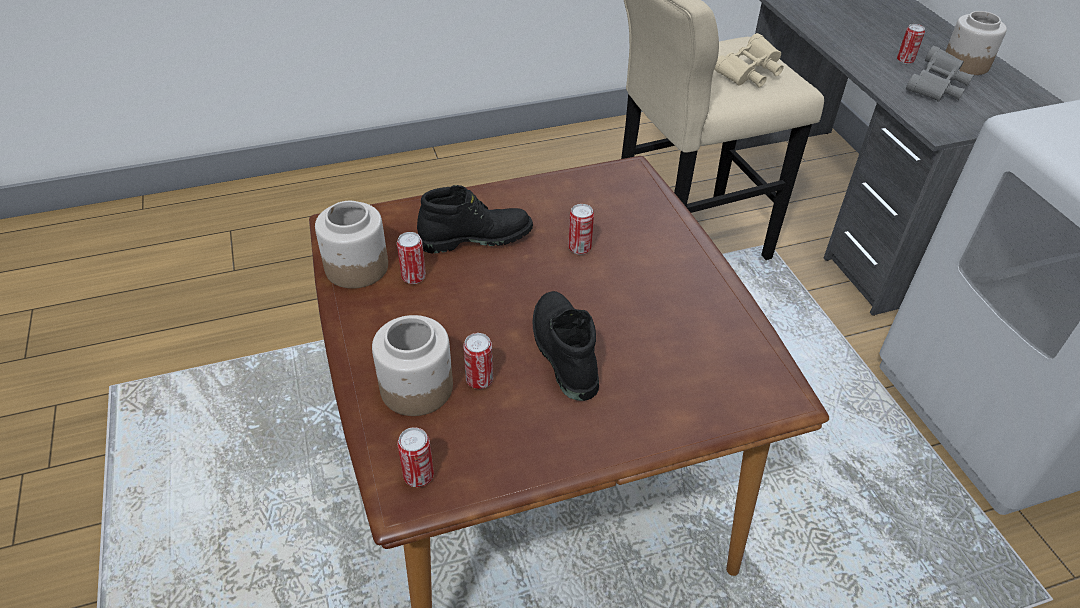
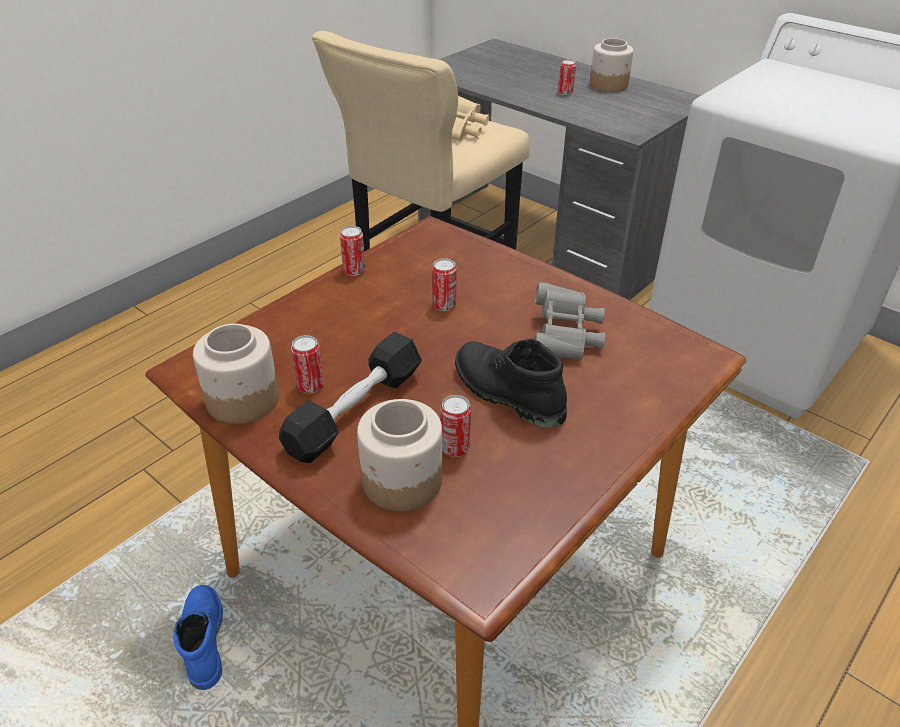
camera: 30 degrees left, 5 degrees down
(315, 446) = (202, 640): none -> blue boot
(418, 476) = (474, 556): can -> can (354, 271)
(430, 313) = (355, 411): none -> black dumbbell
(476, 237) = (341, 330): black boot -> none
(936, 88) = (604, 106): grey binoculars -> grey binoculars (565, 337)

